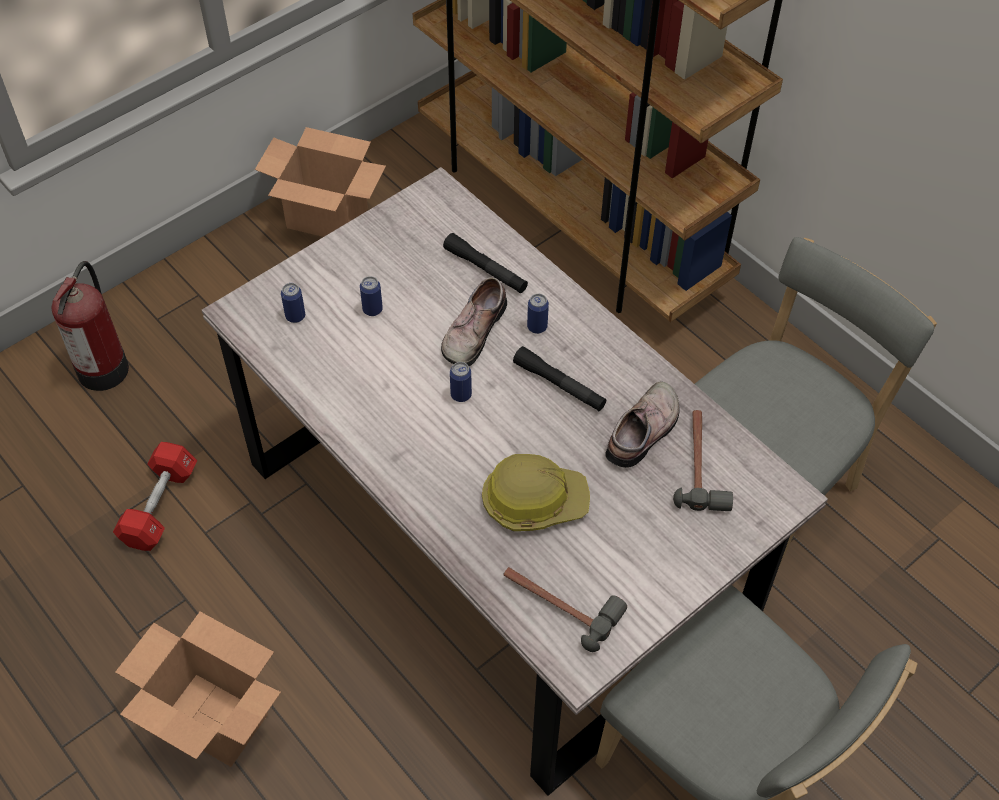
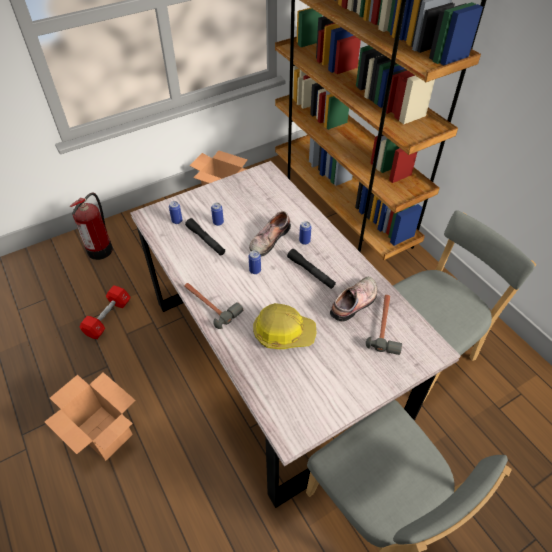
camera: 10 degrees right, 5 degrees down
(485, 269) = (283, 210): black flashlight -> black flashlight (206, 240)
(559, 603) = (286, 394): hammer -> hammer (209, 304)

